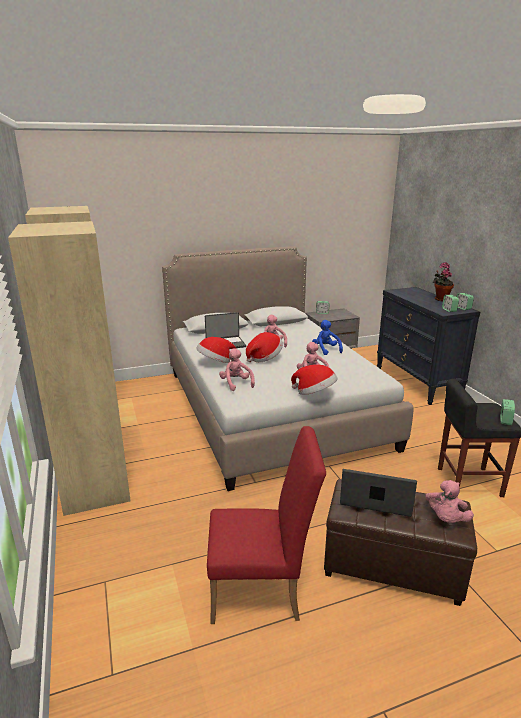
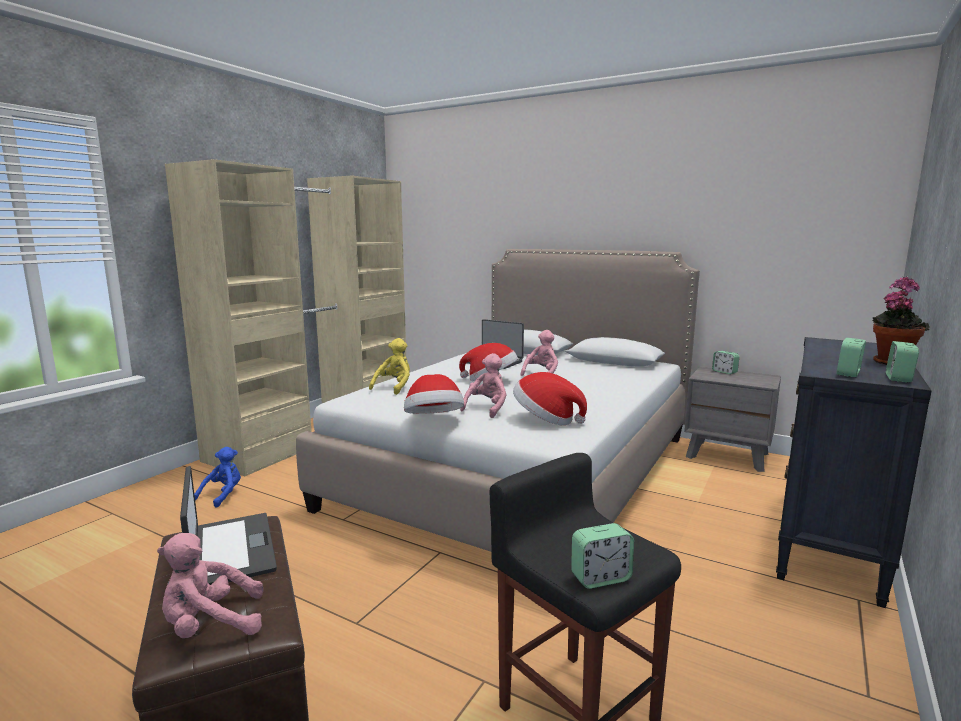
camera: 50 degrees right, 10 degrees down
(215, 362) = (436, 370): hat -> hat (546, 420)
(236, 383) = (394, 387): pink plush toy -> yellow plush toy
(262, 592) = (125, 602): red chair -> none
(326, 350) = (587, 396): blue plush toy -> blue plush toy (223, 495)

